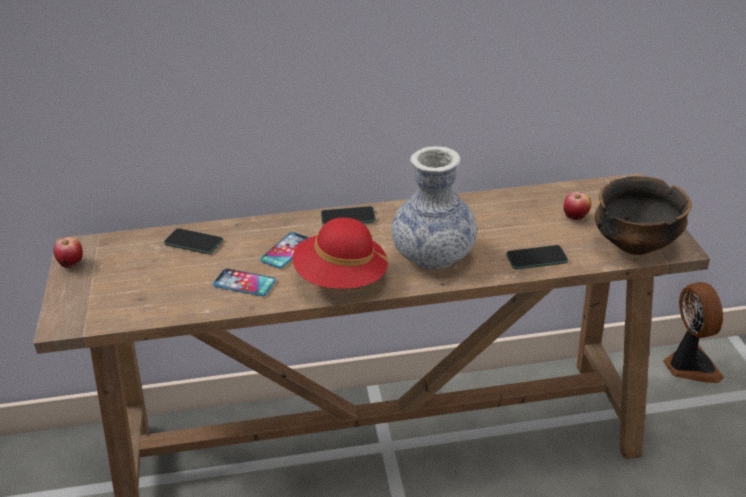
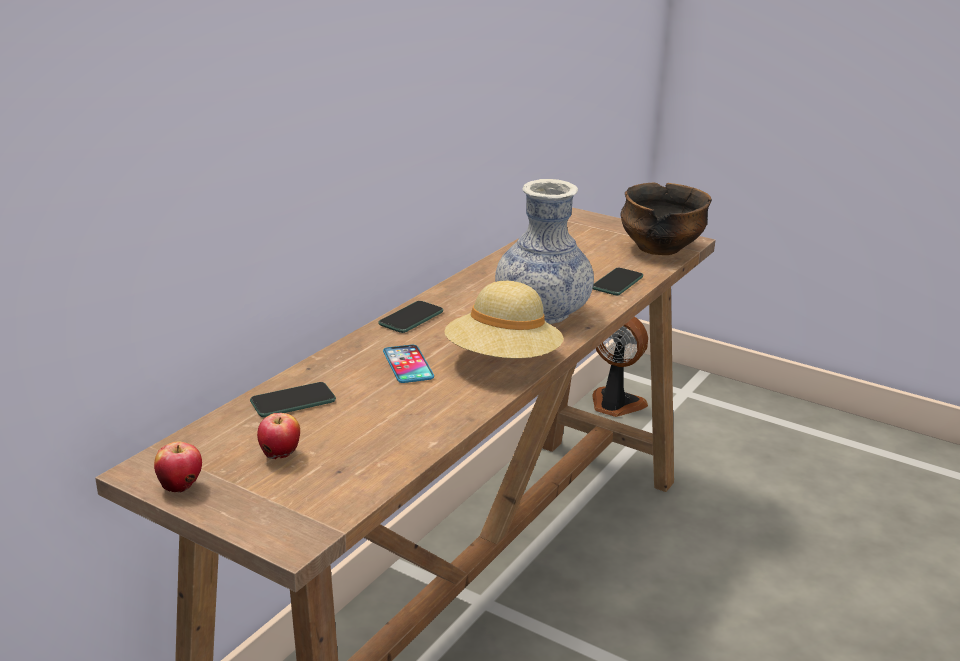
camera: 50 degrees left, 10 degrees down
(244, 283) = (422, 405): phone -> none
(341, 279) = (503, 361): red hat -> beige hat
(575, 218) = (590, 249): apple -> apple (280, 456)

